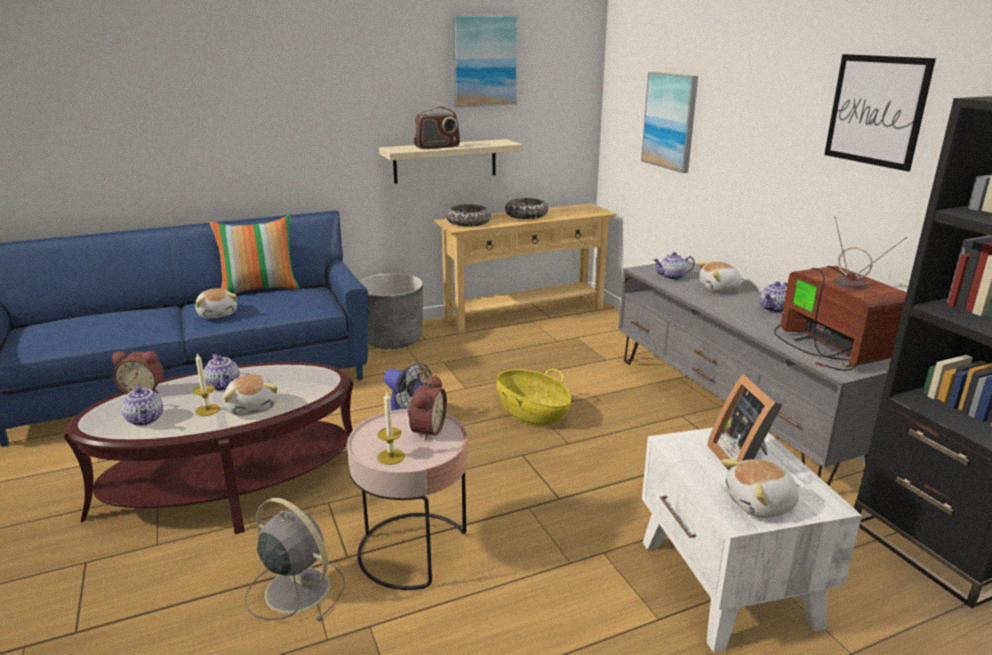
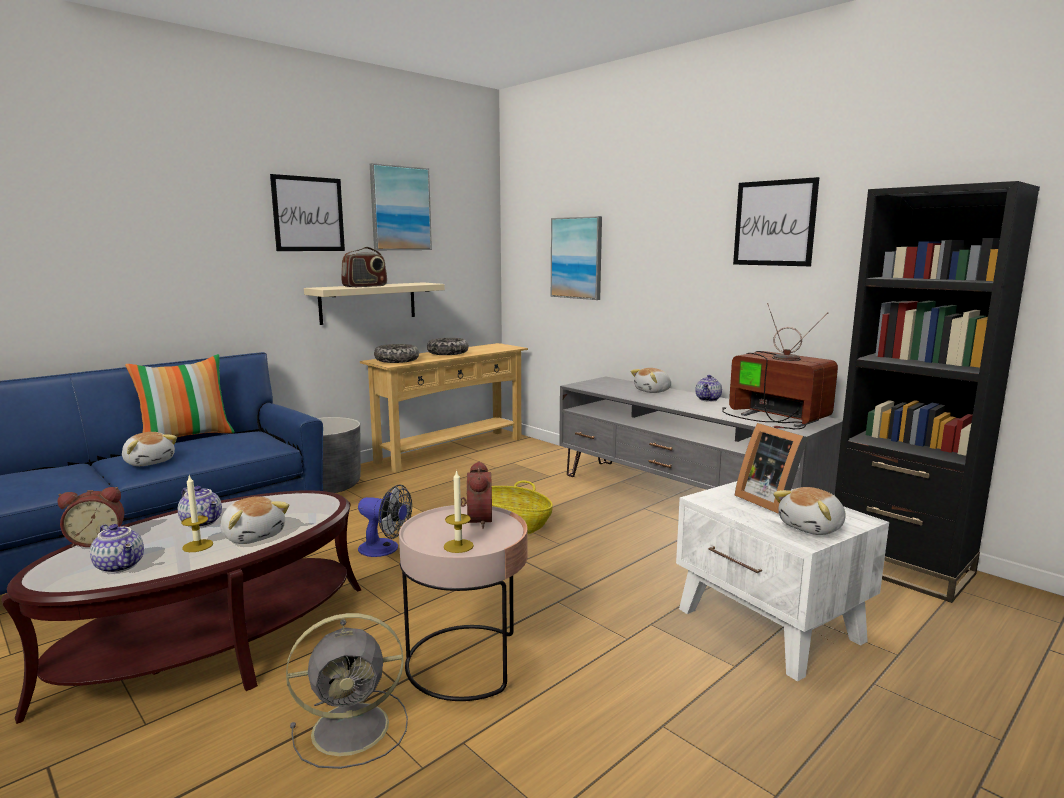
camera: 20 degrees left, 10 degrees down
(295, 588) = (354, 728): grey fan -> grey fan turned 150 degrees clockwise
(384, 72) = (308, 214): none -> picture
(672, 277) = (607, 387): teapot -> none

